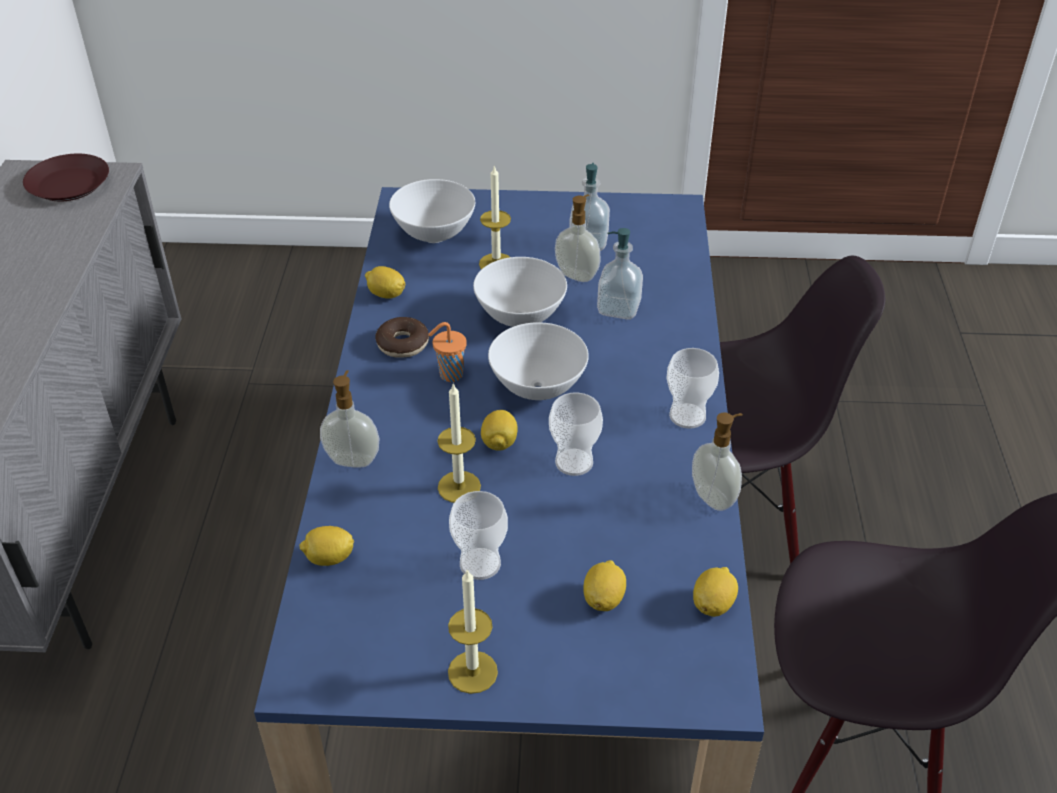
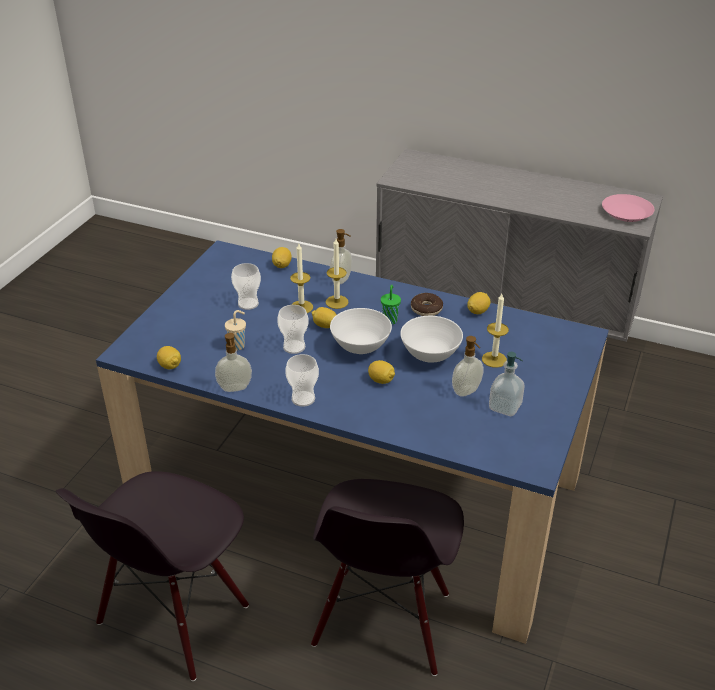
camera: 110 degrees right, 5 degrees down
(68, 185) = (626, 212): brown plate -> pink plate
(435, 236) = (537, 340): white bowl -> none
(449, 375) = (390, 320): orange cup -> green cup
(472, 672) = (191, 290): candle -> candle (337, 302)
(603, 599) = (200, 334): lemon -> lemon (381, 380)
(608, 532) = (238, 346): none -> beige cup
(618, 308) = (421, 400): soap dispenser -> none

